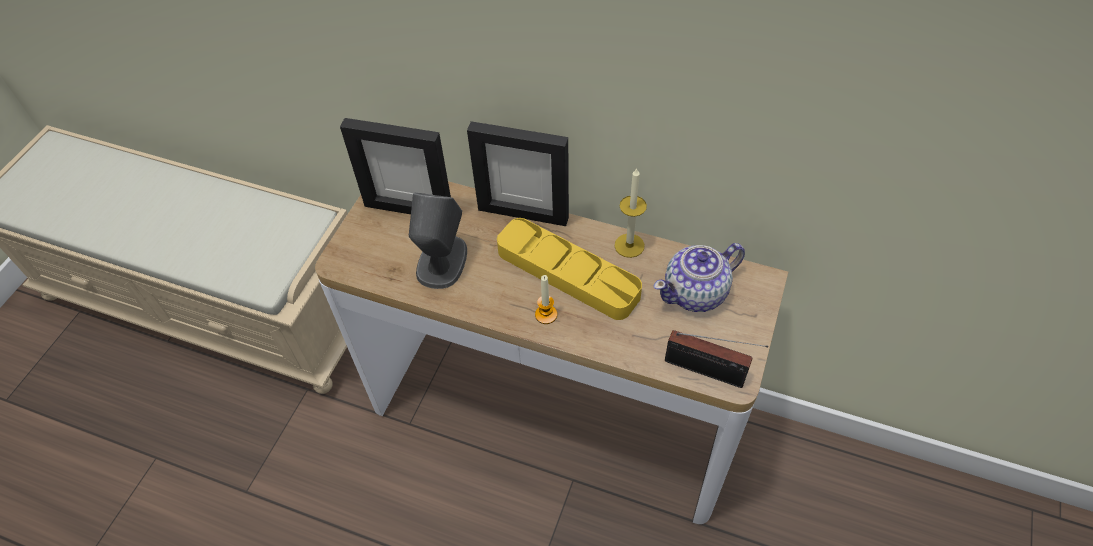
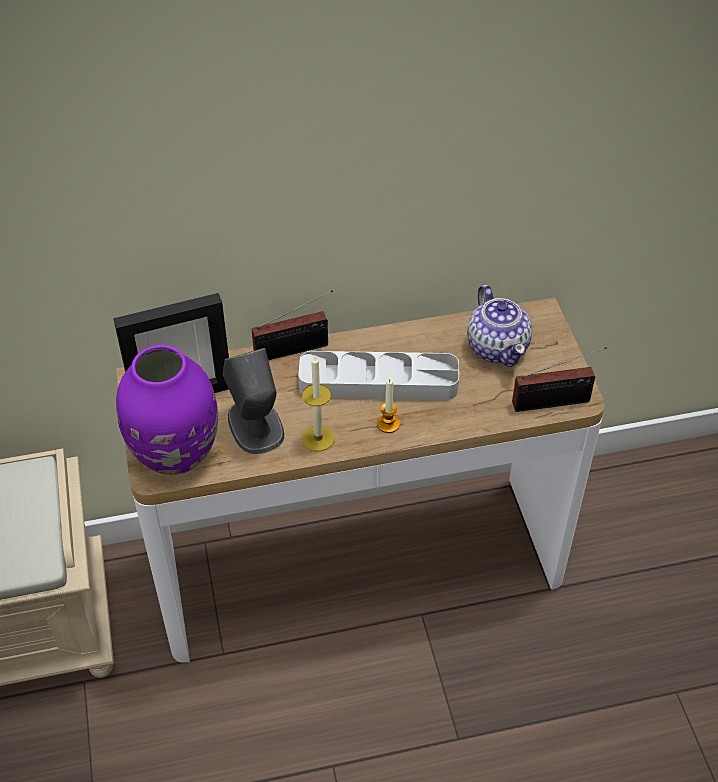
camera: 35 degrees left, 5 degrees down
(366, 255) = (176, 454): none -> purple vase
(523, 212) = (295, 349): picture frame -> radio
(567, 273) = (378, 382): yellow tray -> grey tray
(629, 245) = (412, 335): candle -> candle (318, 438)
(696, 293) = (497, 347): teapot -> teapot turned 45 degrees counterclockwise

